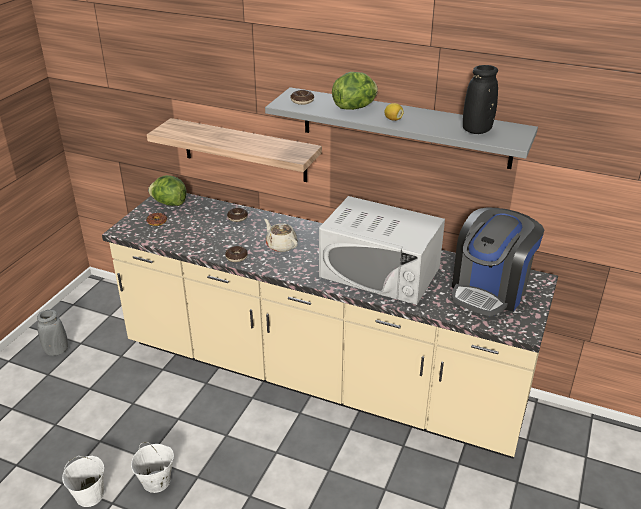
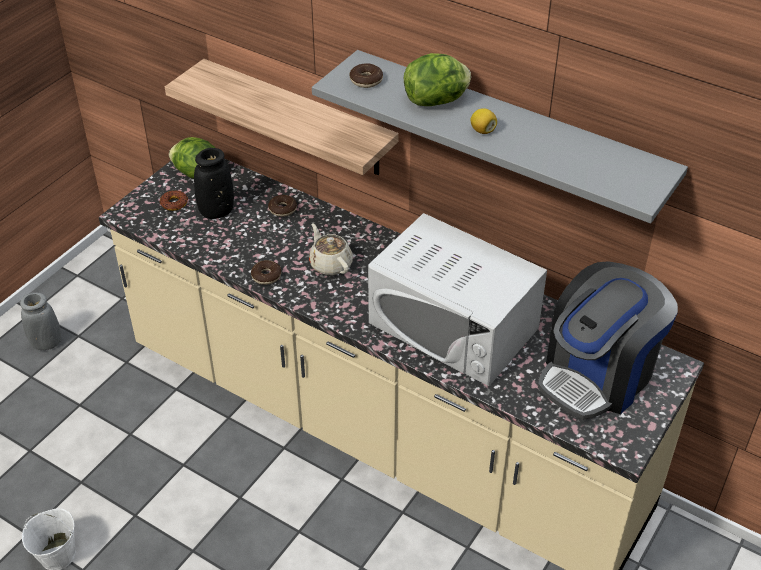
camera: 10 degrees right, 10 degrees up
(156, 482) = (140, 550): white bucket -> none
(476, 130) = (595, 165): black vase -> black vase (216, 211)

